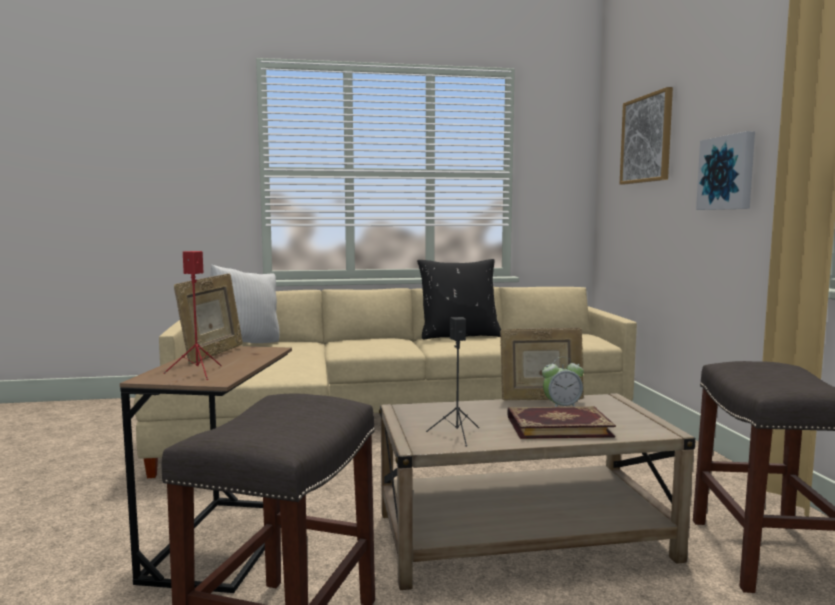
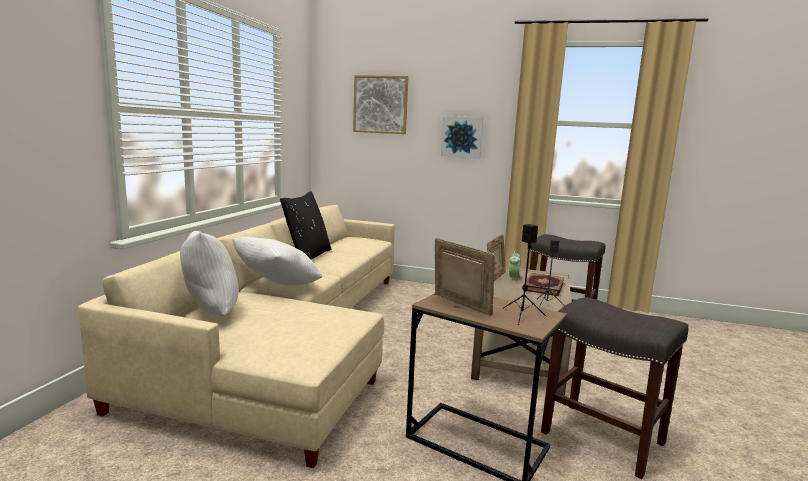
camera: 65 degrees left, 5 degrees up
(198, 373) = (522, 316): red speaker -> black speaker
(340, 344) = (278, 286): none -> white pillow

